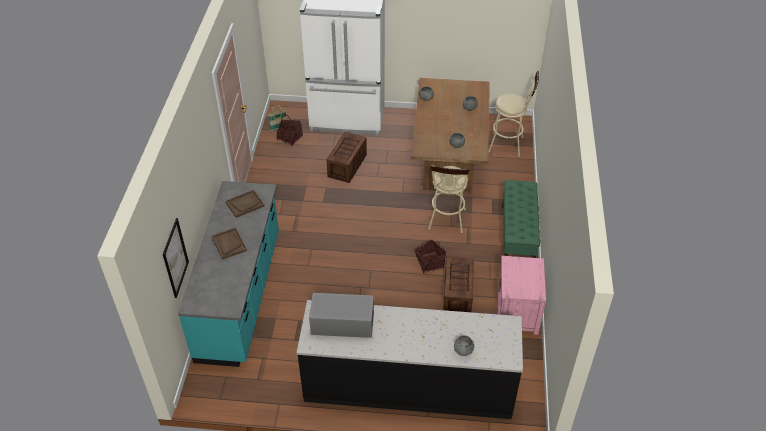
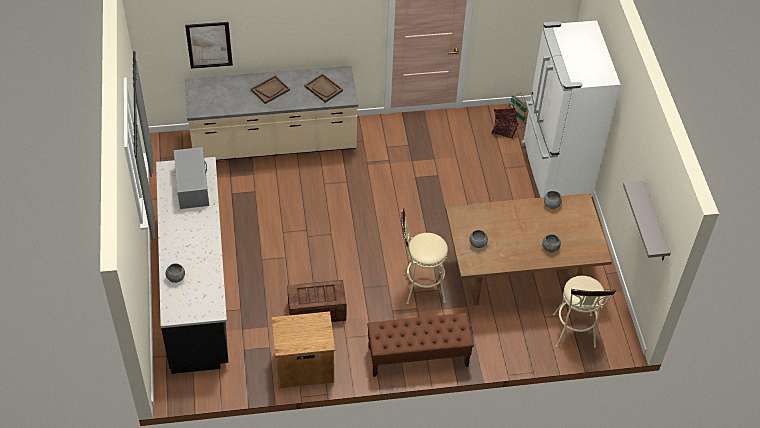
camera: 75 degrees right, 5 degrees up
(240, 295) = (274, 143): turquoise counter -> beige counter
(347, 165) = (479, 186): crate -> none
(429, 263) = (354, 281): basket -> none
(500, 25) = (654, 223): none -> grey shelf
(516, 313) = (303, 366): pink nightstand -> brown nightstand
(517, 236) = (417, 356): green bench -> brown bench

